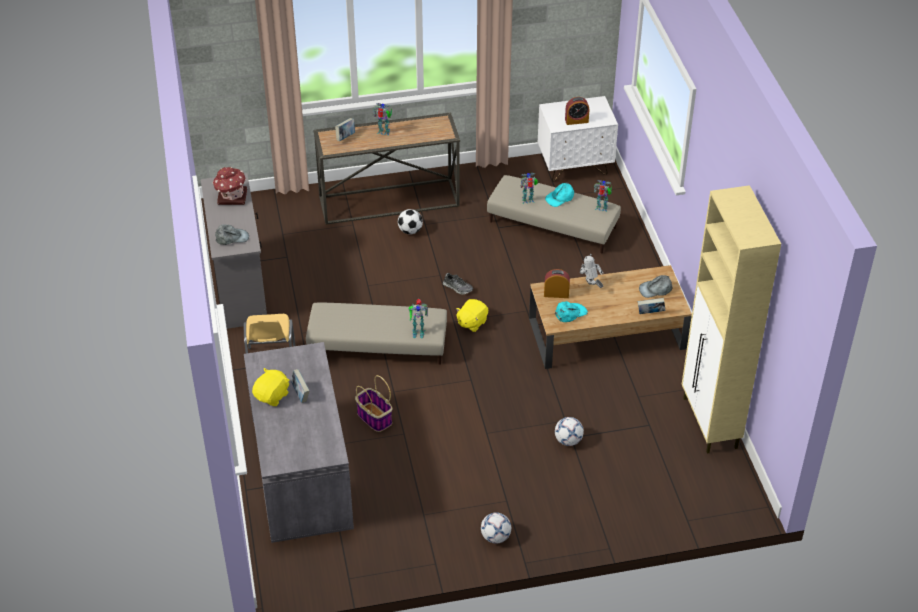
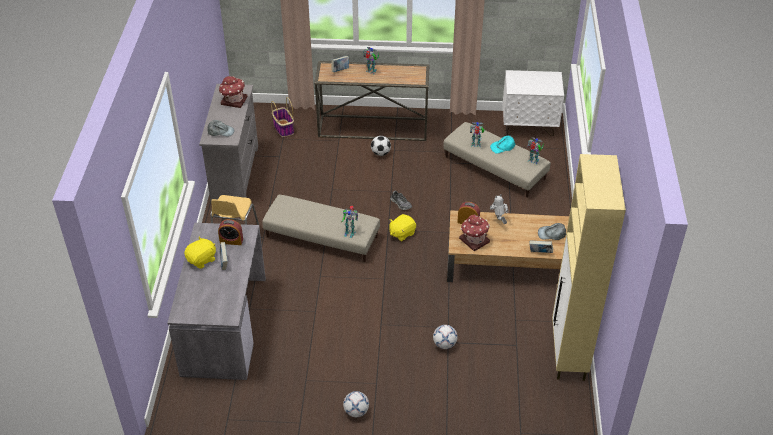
camera: 15 degrees right, 0 degrees up
(374, 417) = (297, 293): basket -> basket (283, 128)
(570, 313) = (474, 240): turquoise cap -> toy house
(576, 121) = (531, 87): alarm clock -> alarm clock (231, 241)

